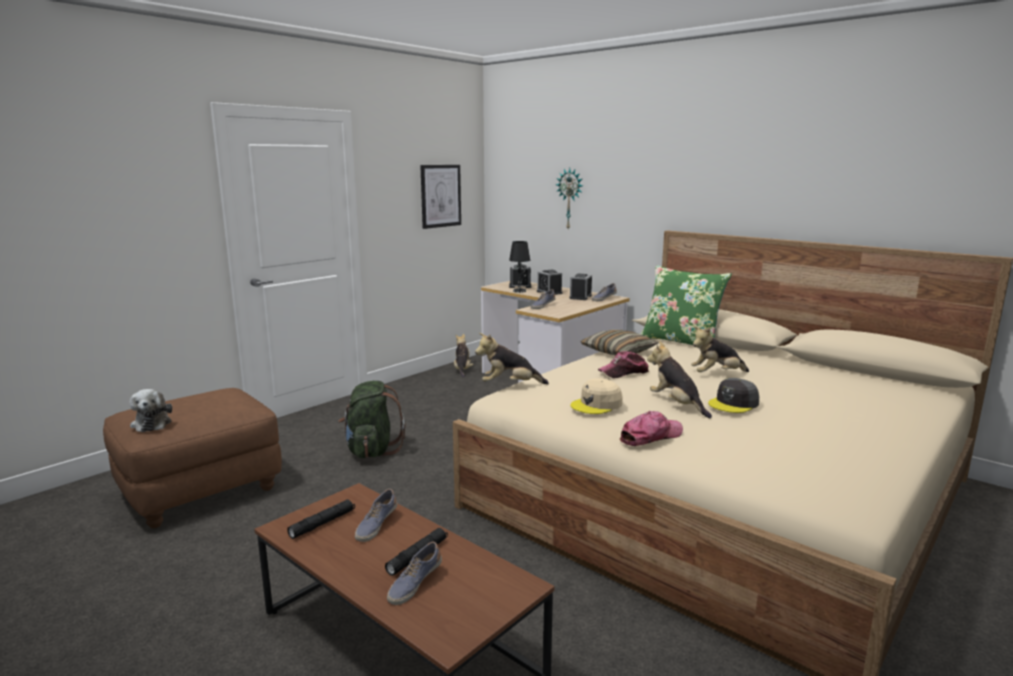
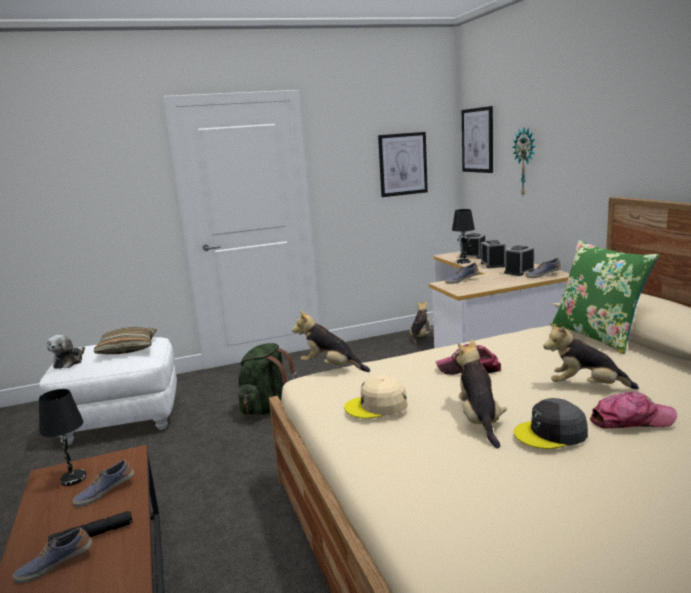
camera: 30 degrees right, 0 degrees up
(201, 491) = (121, 420): brown ottoman -> white ottoman
(322, 523) = (74, 479): black flashlight -> black table lamp
(511, 176) = (477, 140): none -> picture
(618, 352) = (501, 341): pillow -> pillow (127, 349)
(650, 436) = (388, 459): cap -> cap (631, 420)

